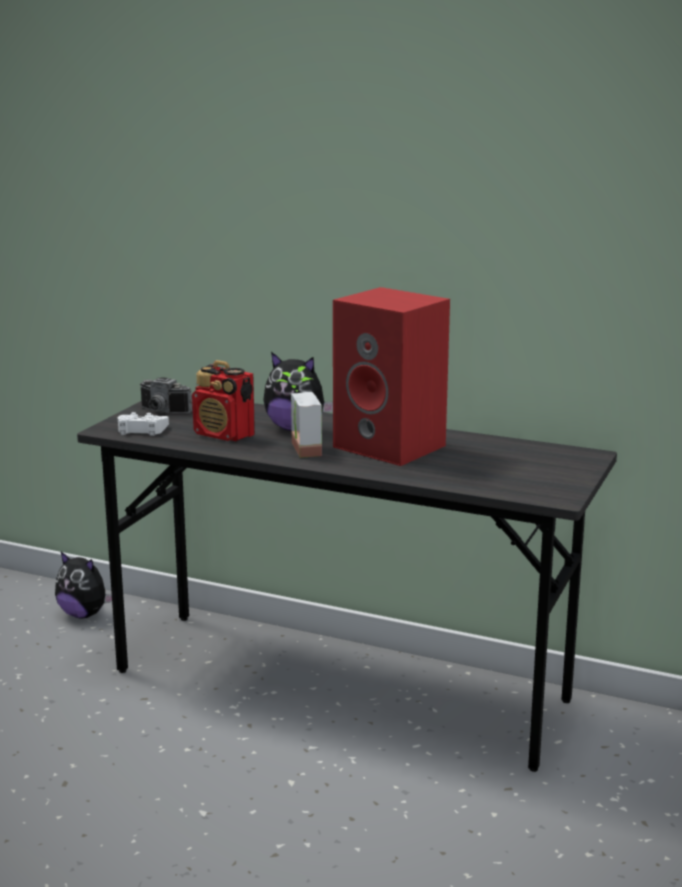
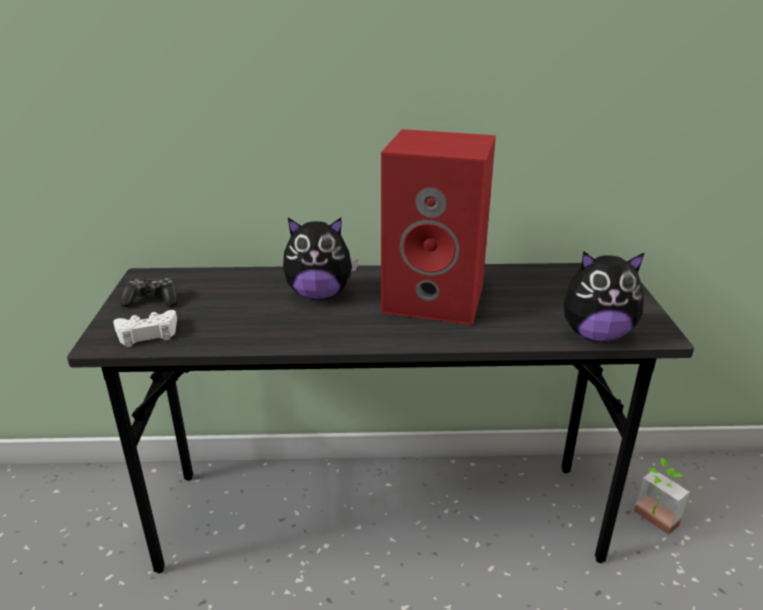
camera: 25 degrees left, 10 degrees up
(84, 614) = (81, 503): plush toy -> plush toy (595, 335)
(162, 412) = (152, 300): camera -> game controller
(225, 435) = (251, 320): radio -> none
(297, 450) = (348, 325): potted plant -> potted plant (651, 522)

